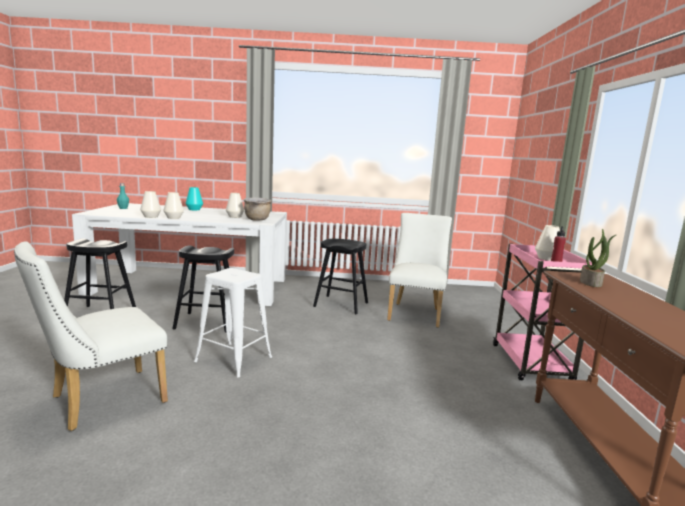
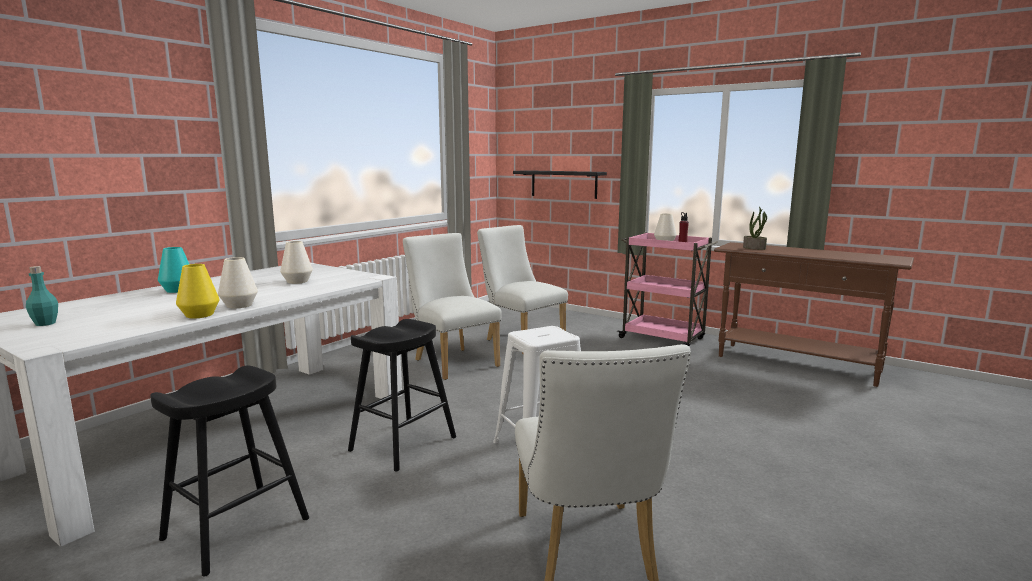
camera: 55 degrees left, 0 degrees up
(151, 216) = (199, 315): white vase -> yellow vase
(257, 219) = (342, 276): brown cooking pot -> none
(340, 304) = (452, 361): black stool -> white chair
(537, 188) = (563, 184): none -> black shelf

